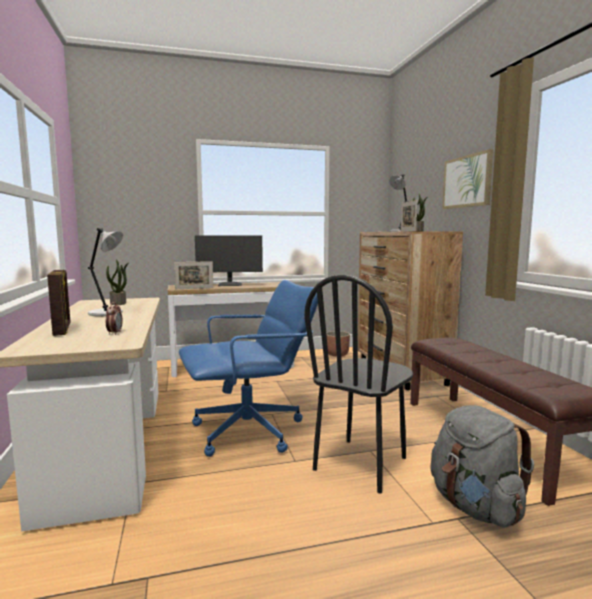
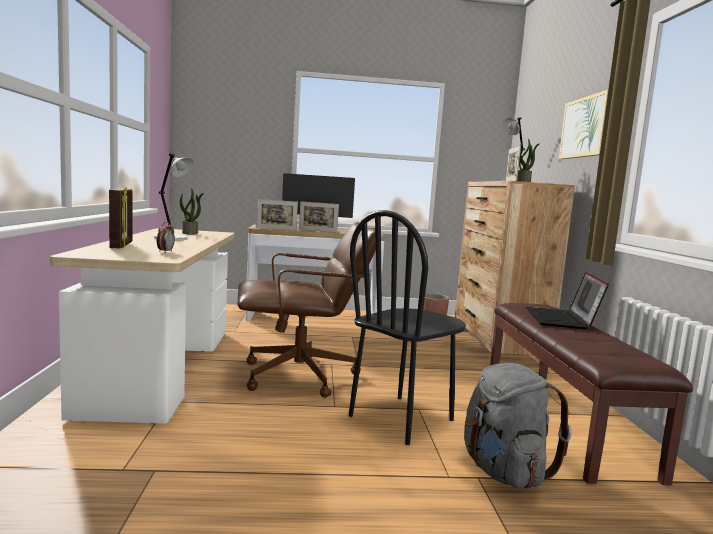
camera: 10 degrees right, 0 degrees up
(232, 286) = (318, 230): none -> picture frame
(249, 432) = (301, 376): blue office chair -> brown office chair
(480, 352) = (562, 320): none -> laptop

